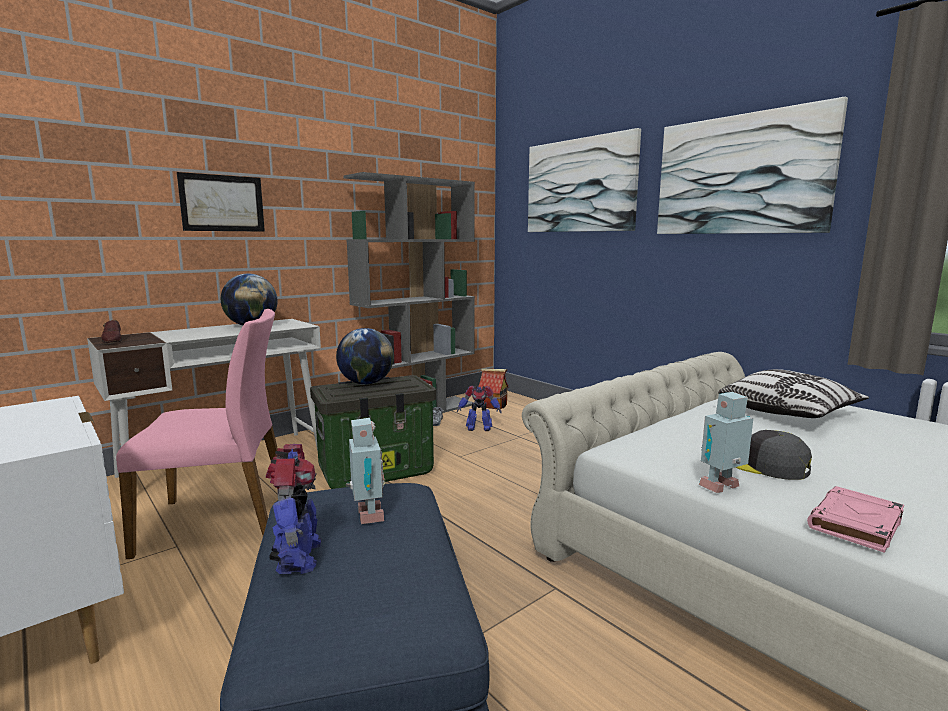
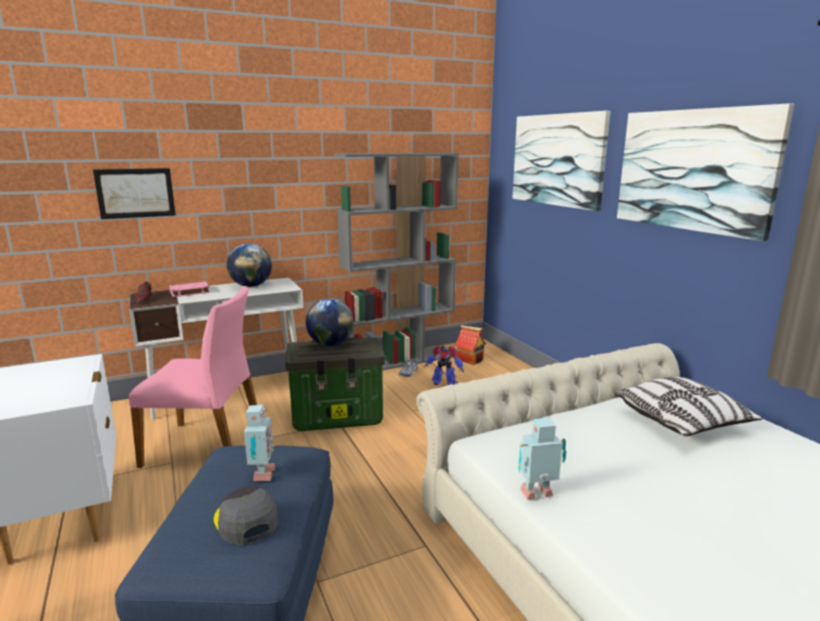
camera: 15 degrees right, 5 degrees up
(222, 203) = (231, 184): picture -> picture (135, 193)
(297, 557) = (199, 501): toy robot -> none
(766, 465) = (599, 478): grey cap -> grey cap (245, 520)
(855, 524) = (618, 550): pink book -> pink book (189, 292)

